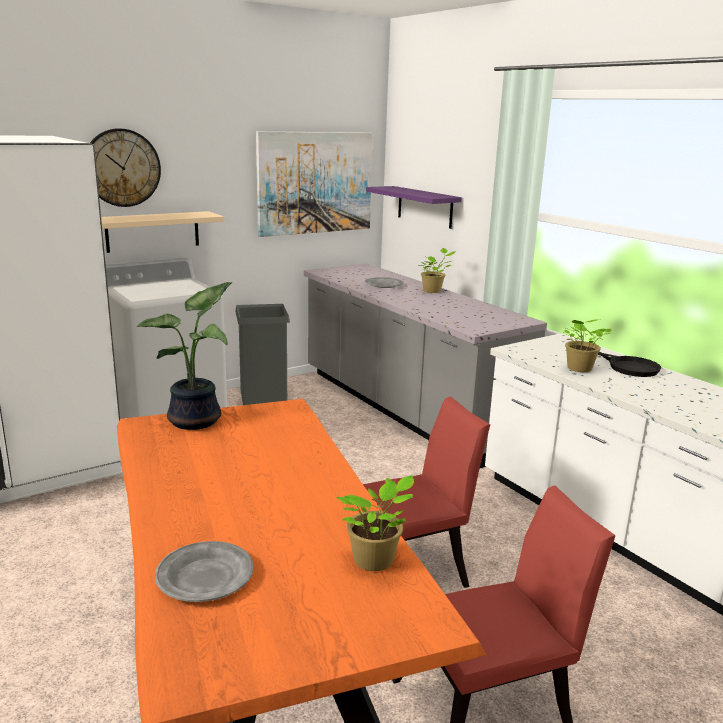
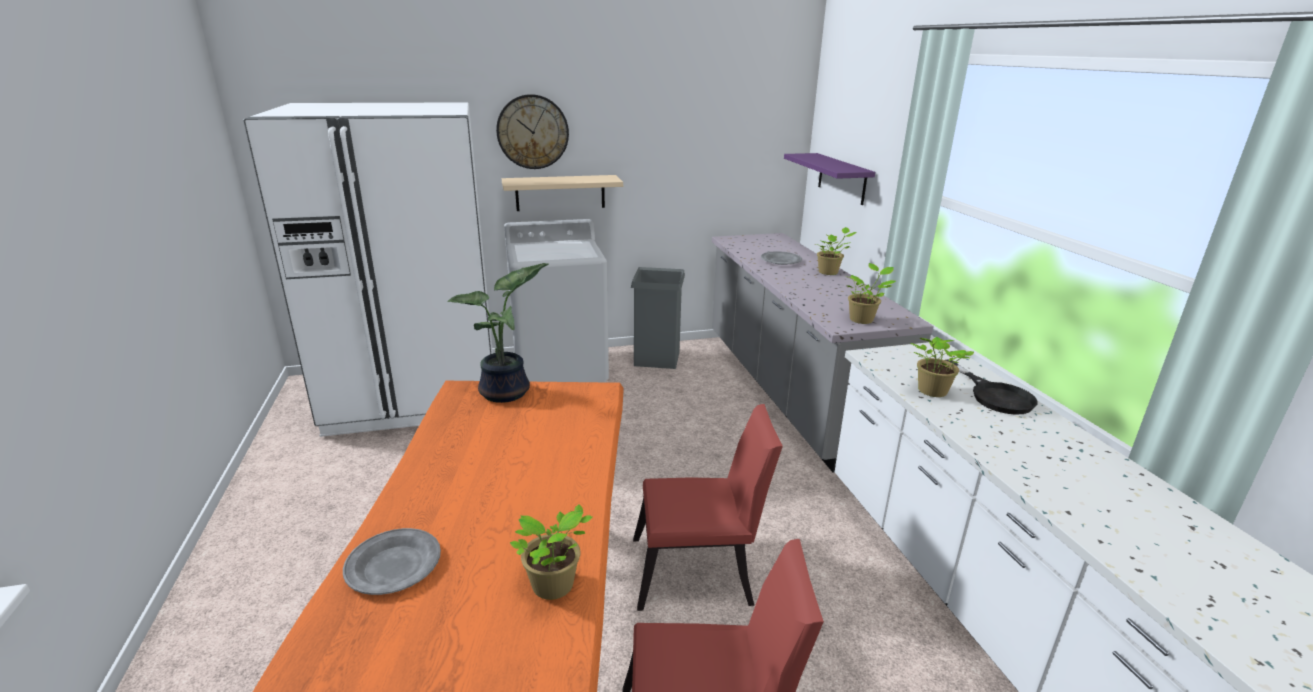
camera: 20 degrees right, 5 degrees up
(315, 183) = (730, 148): picture -> none
(489, 323) = (862, 319): none -> potted plant

